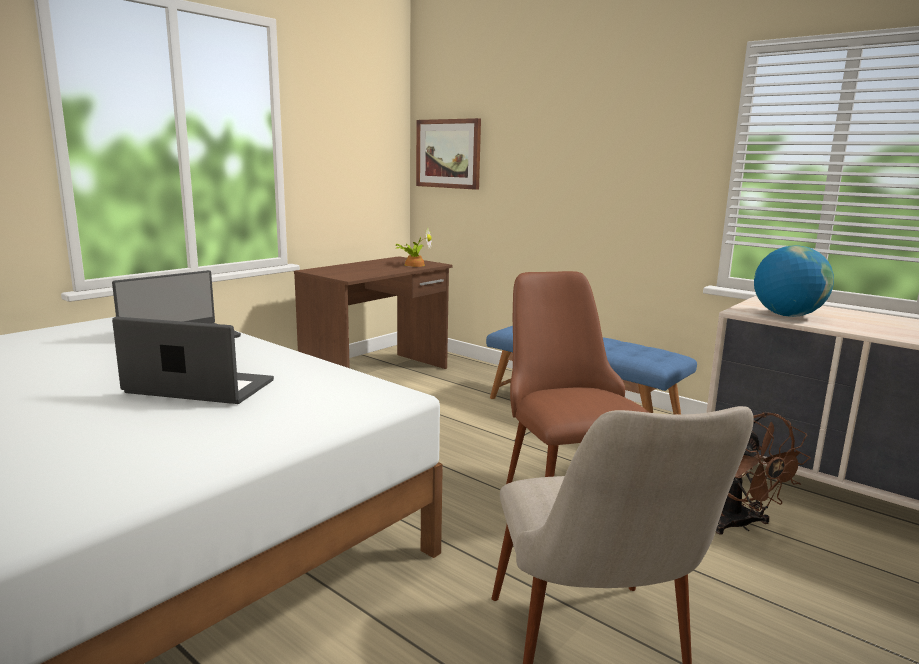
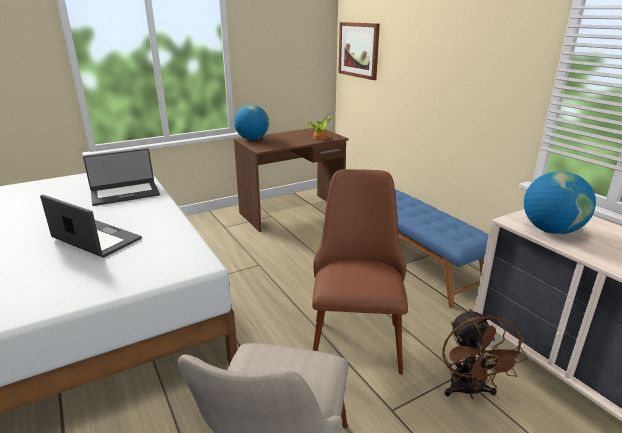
camera: 20 degrees right, 10 degrees up
(323, 270) = (252, 139): none -> globe

